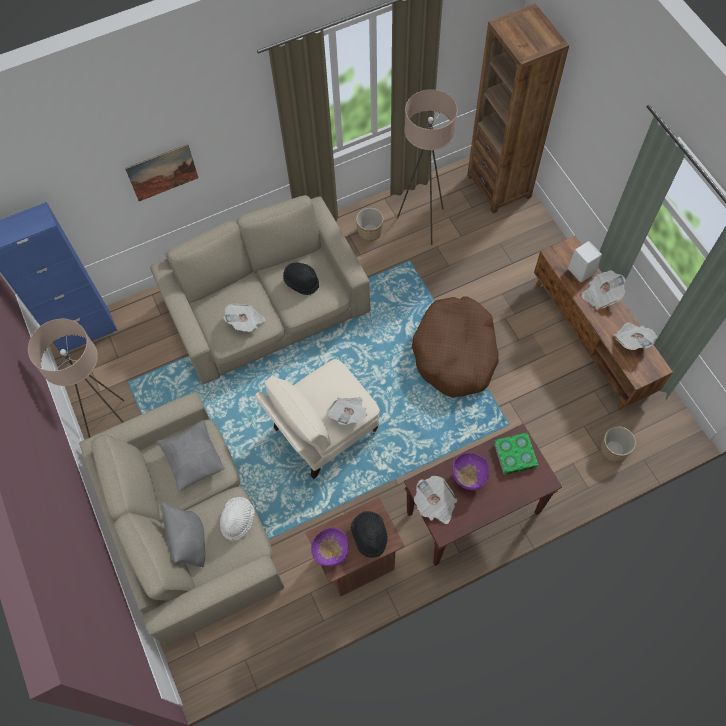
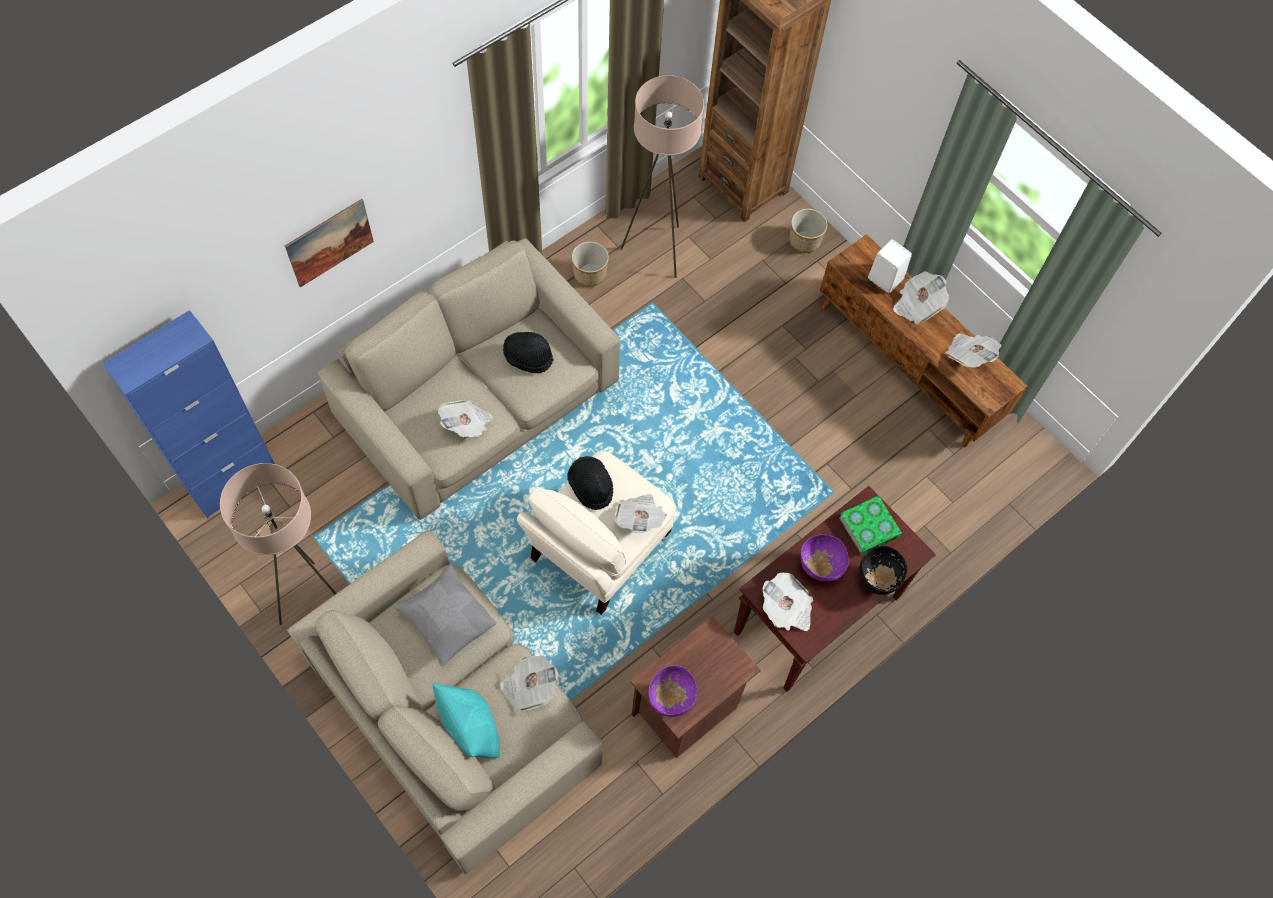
camera: 20 degrees left, 0 degrees up
(189, 541) = (471, 728): grey pillow -> turquoise pillow
(237, 520) = (529, 687): white hat -> newspaper
(369, 536) = (714, 668): black hat -> black hat (591, 487)
(455, 353) = (743, 414): brown dog bed -> none
(510, 497) = (877, 580): none -> black bowl
(613, 450) = (970, 499): planter -> planter (804, 241)

